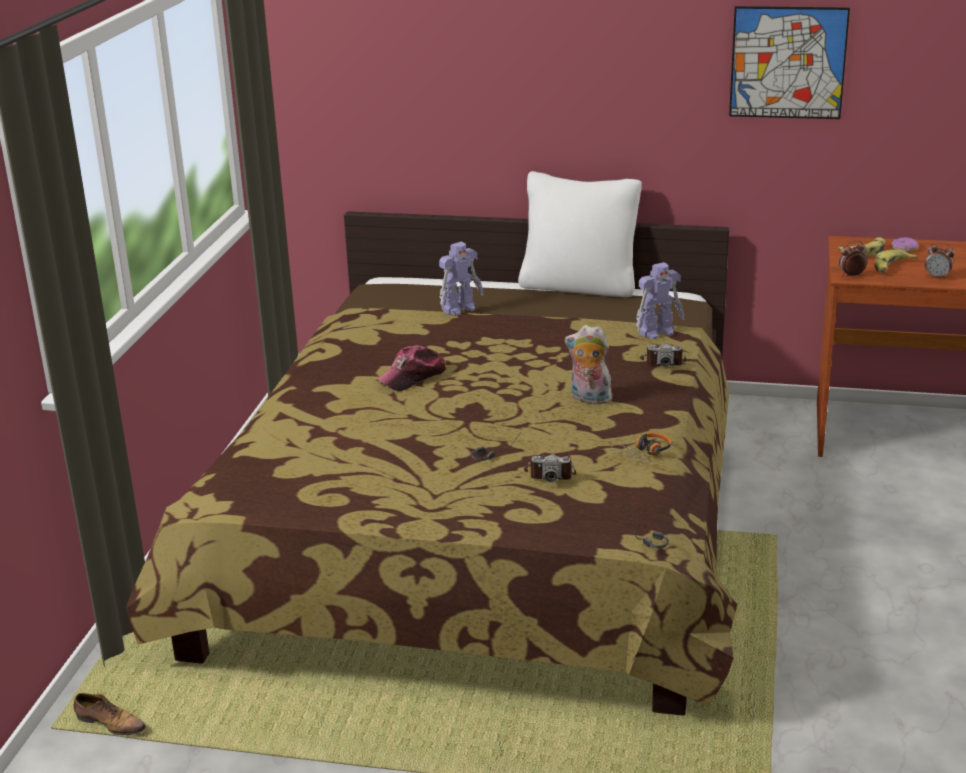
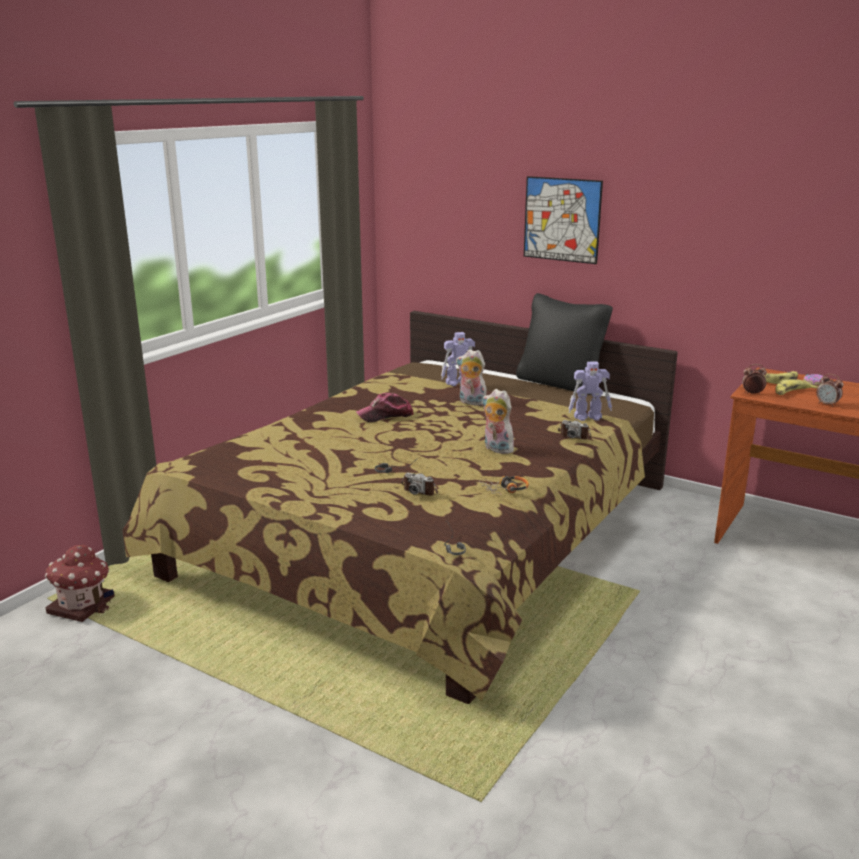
camera: 20 degrees right, 5 degrees down
(110, 724) = (82, 605): shoe -> toy house
(502, 337) = (471, 402): none -> plush toy
(579, 286) = (560, 383): white pillow -> black pillow
(788, 62) = (733, 221): picture -> picture (562, 219)

